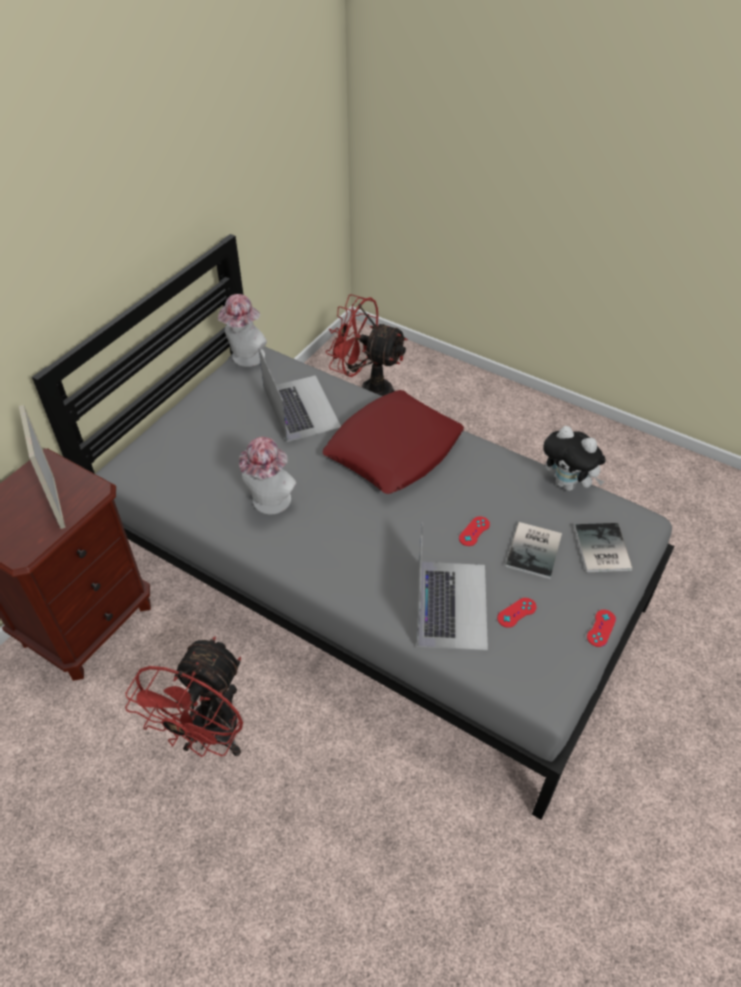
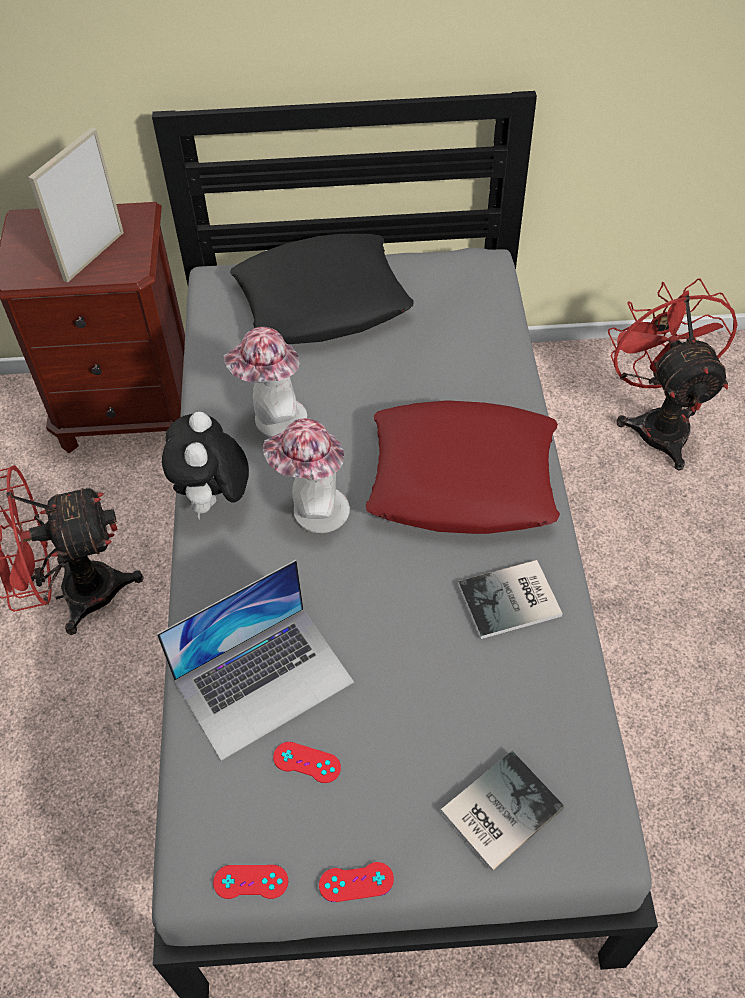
camera: 55 degrees right, 5 degrees up
(200, 433) = (322, 301): none -> black pillow
(245, 359) = (470, 261): hat -> hat (313, 510)
(301, 407) = (441, 353): laptop -> none
(474, 531) = (403, 640): red game controller -> red game controller (251, 882)
(536, 550) = (430, 728): book -> book (512, 601)
(568, 484) = (586, 704): plush toy -> plush toy (214, 500)

